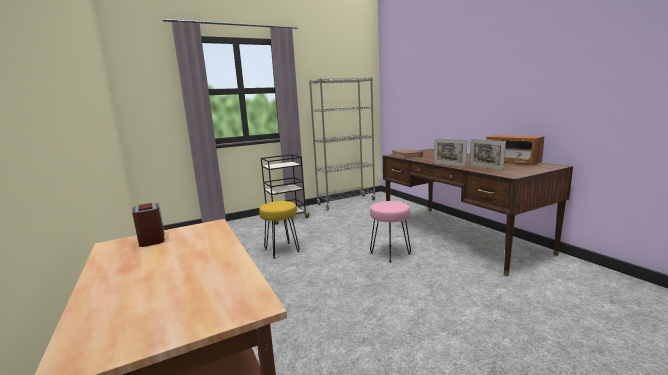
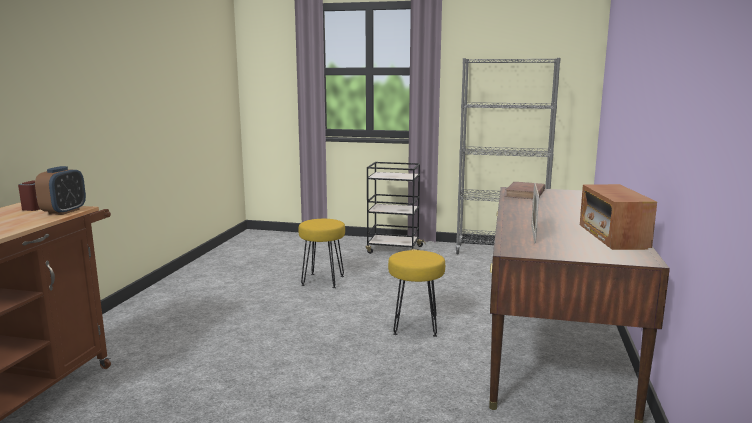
camera: 40 degrees right, 0 degrees up
(208, 231) = (64, 211): none -> alarm clock
(389, 253) = (415, 326): pink stool -> yellow stool
(449, 165) = (510, 218): picture frame -> none

